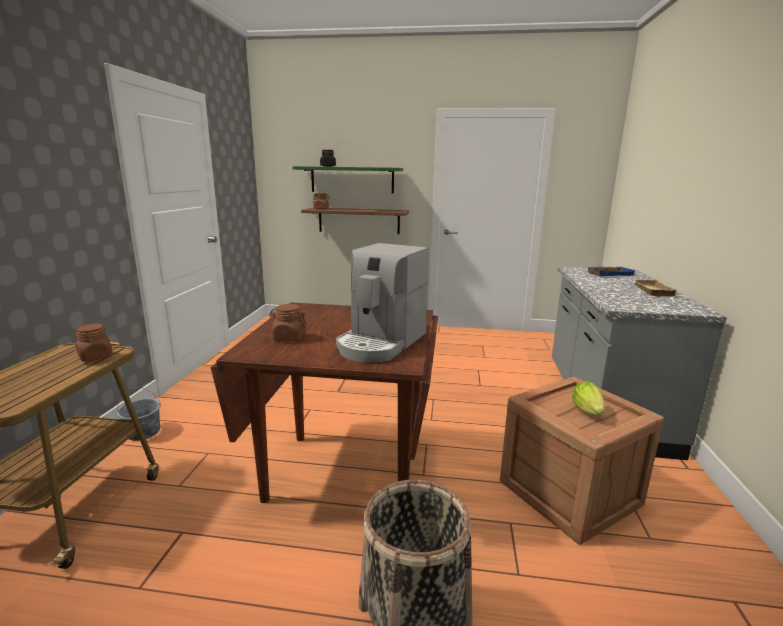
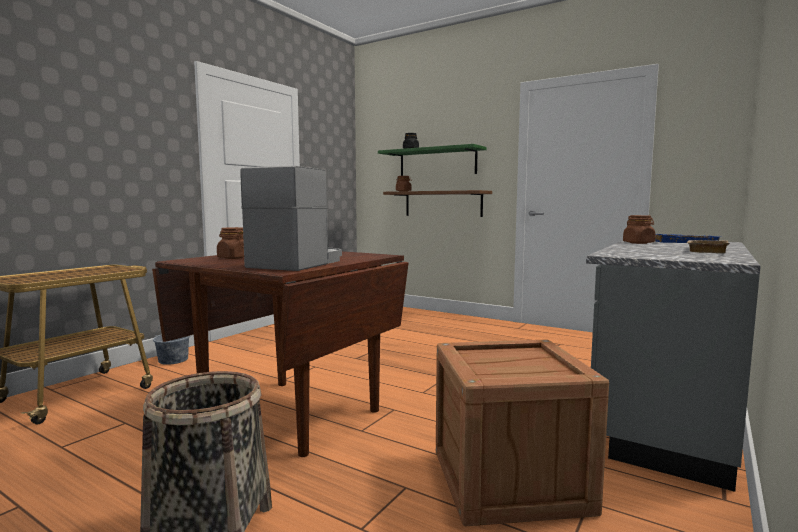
camera: 25 degrees right, 10 degrees down
(96, 357) = (115, 269): brown jar -> brown jar (638, 243)
(381, 343) = (298, 263): coffee machine -> coffee machine turned 150 degrees clockwise
(588, 413) = (514, 366): lettuce -> none

